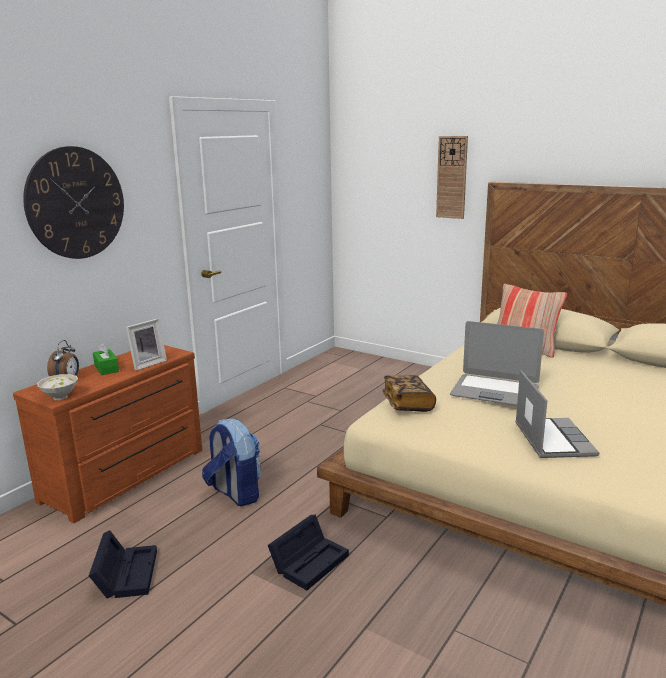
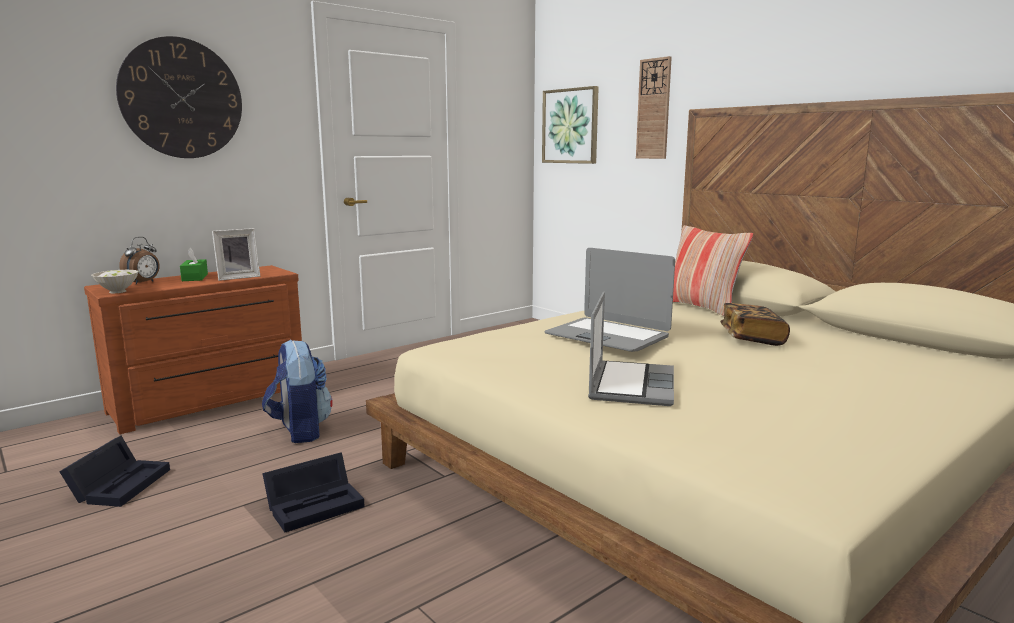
camera: 15 degrees right, 5 degrees down
(370, 185) = (570, 126): none -> picture
(408, 404) = (485, 337): book -> book (752, 338)

